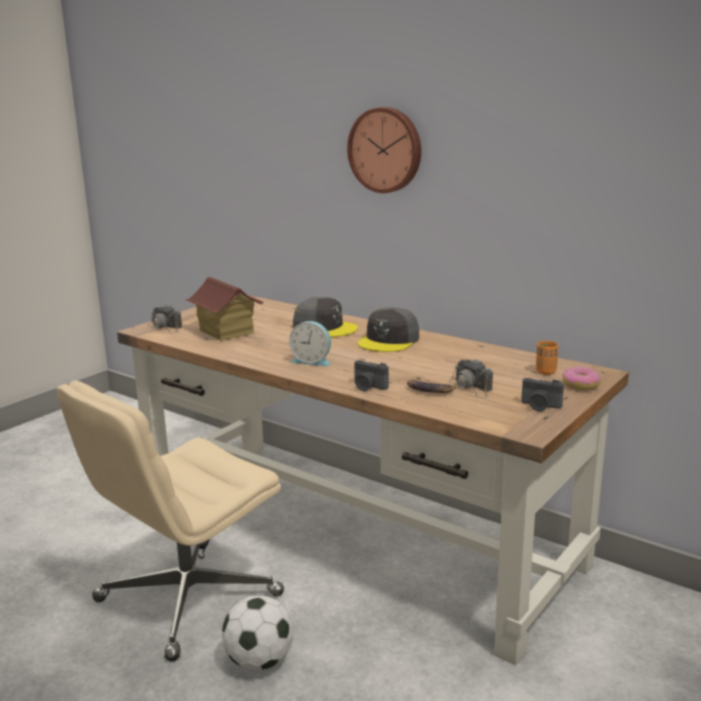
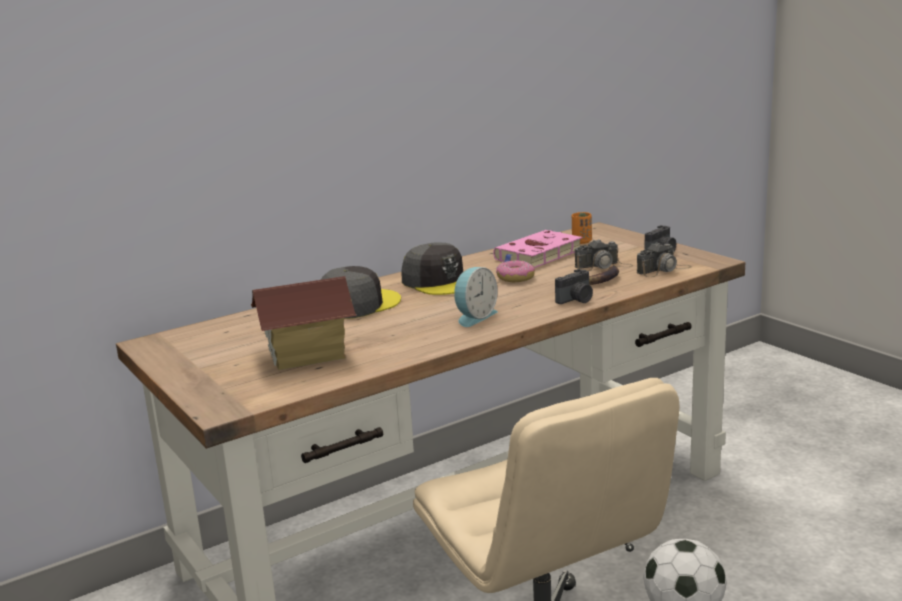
camera: 70 degrees left, 0 degrees up
(165, 327) = (231, 393): camera -> camera (664, 270)
(386, 150) = (342, 65): wall clock -> none
(484, 361) = (537, 256): none -> pink book
(580, 385) = (620, 236): donut -> donut (515, 278)

